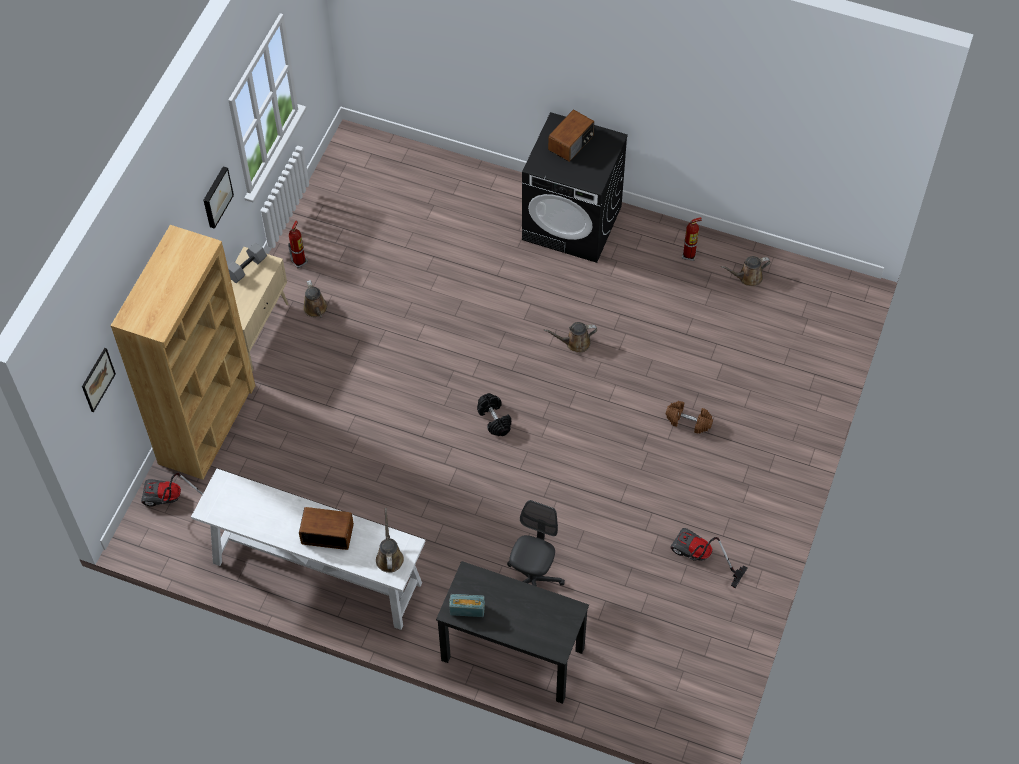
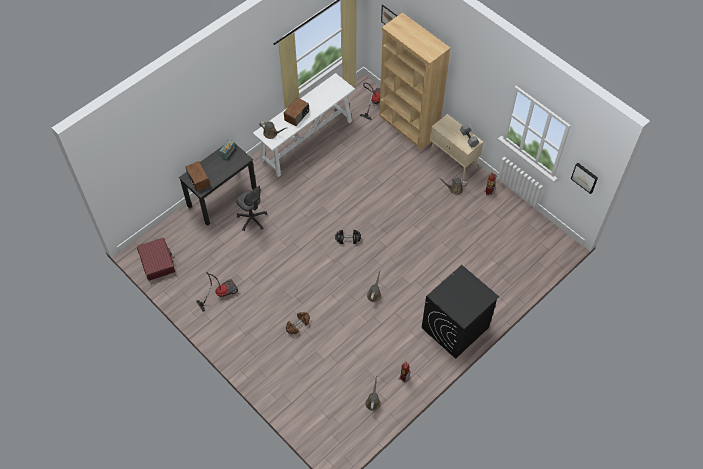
camera: 115 degrees right, 0 degrees up
(216, 196) = (484, 98): picture -> picture (585, 177)
(571, 143) = (470, 297): radio -> radio (198, 180)
(700, 690) = (157, 262): none -> red suitcase

